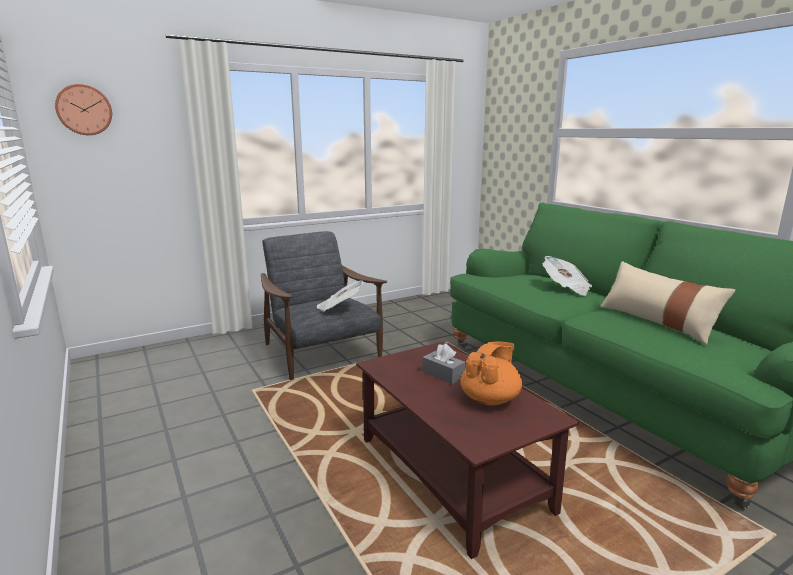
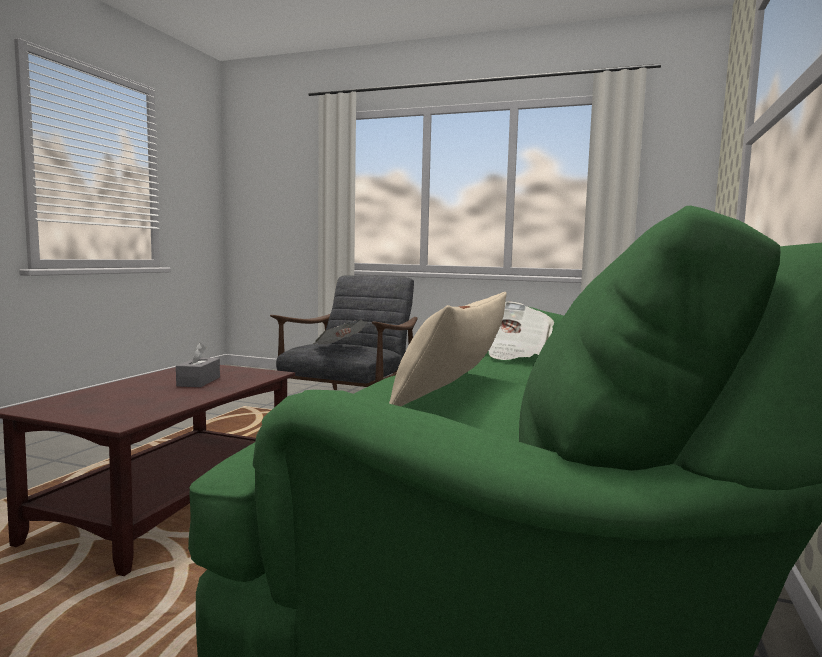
camera: 50 degrees right, 10 degrees down
(84, 110) = (257, 162): wall clock -> none
(490, 399) = (150, 399): orange teapot -> none

